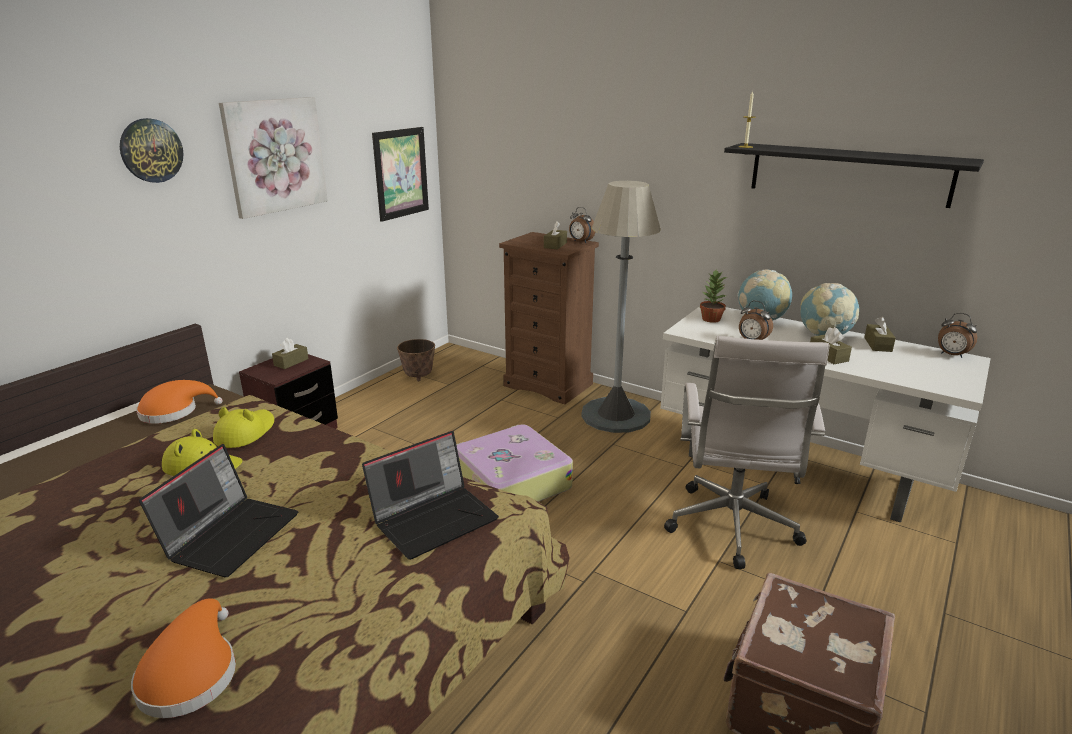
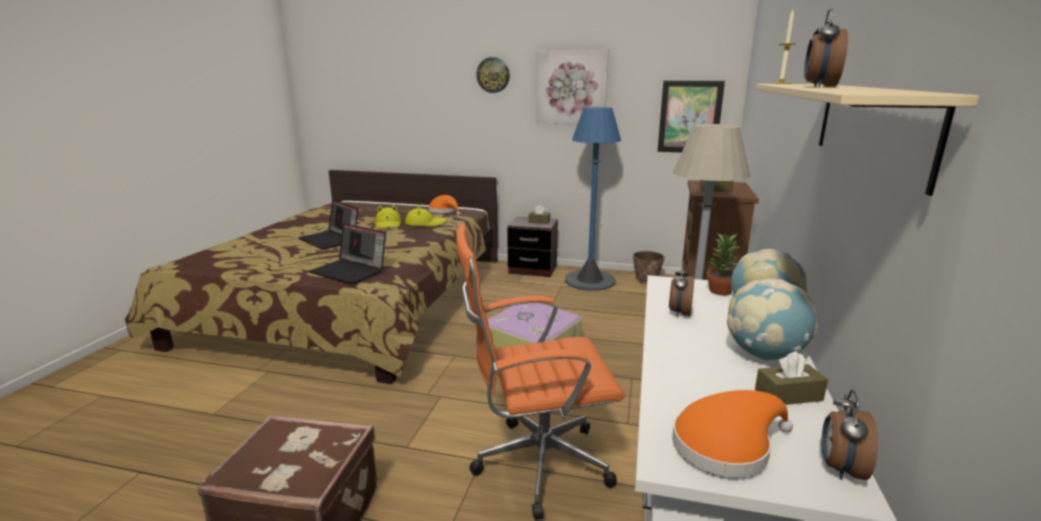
camera: 70 degrees right, 5 degrees down
(191, 673) = (236, 255): orange hat -> orange hat (726, 445)
(230, 534) = (331, 240): laptop -> laptop turned 45 degrees clockwise
(378, 406) = (589, 281): none -> blue floor lamp
(580, 242) = (745, 194): alarm clock -> alarm clock (819, 86)
(732, 529) = (535, 465): white office chair -> orange office chair
(828, 356) = (688, 356): brown tissue box -> none
(848, 174) = (870, 126): black shelf -> beige shelf

